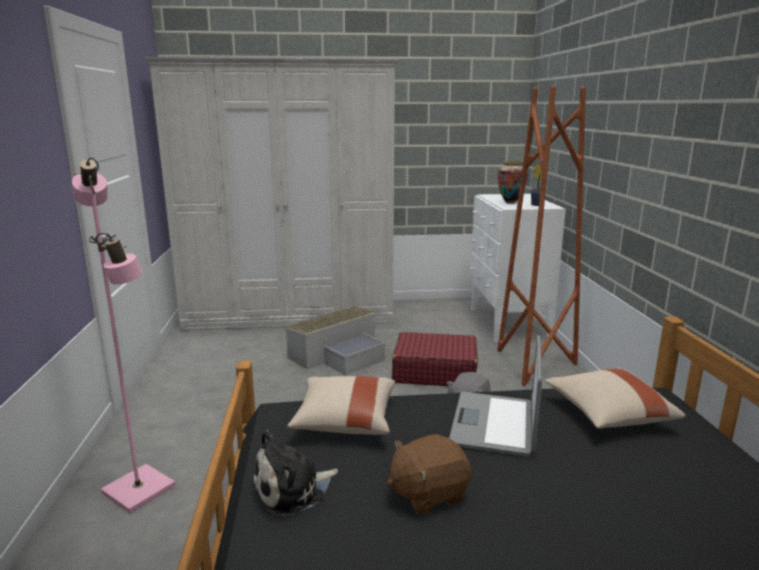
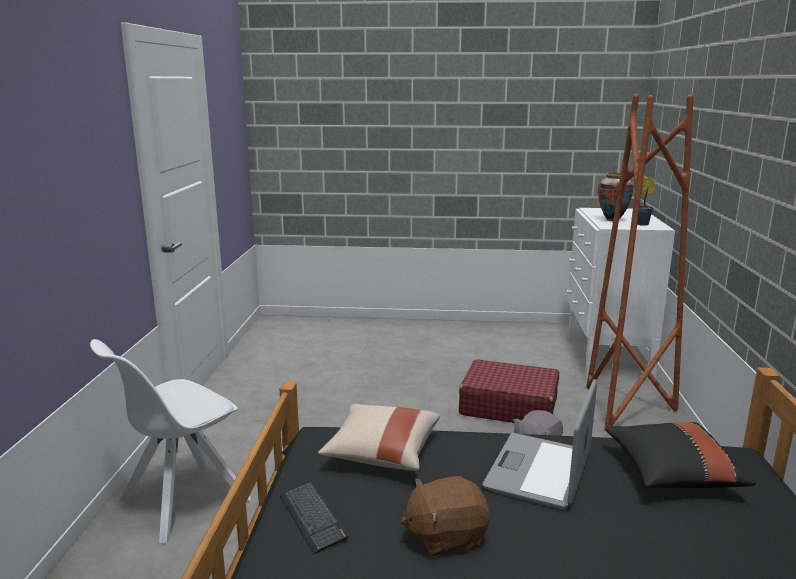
camera: 10 degrees right, 0 degrees up
(138, 489) = (183, 501): pink floor lamp -> white chair
(291, 315) = (366, 331): white wardrobe -> none
(293, 490) = (313, 517): plush toy -> keyboard
(340, 354) = (409, 378): grey storage box -> none
(608, 414) = (671, 473): beige pillow -> black pillow

